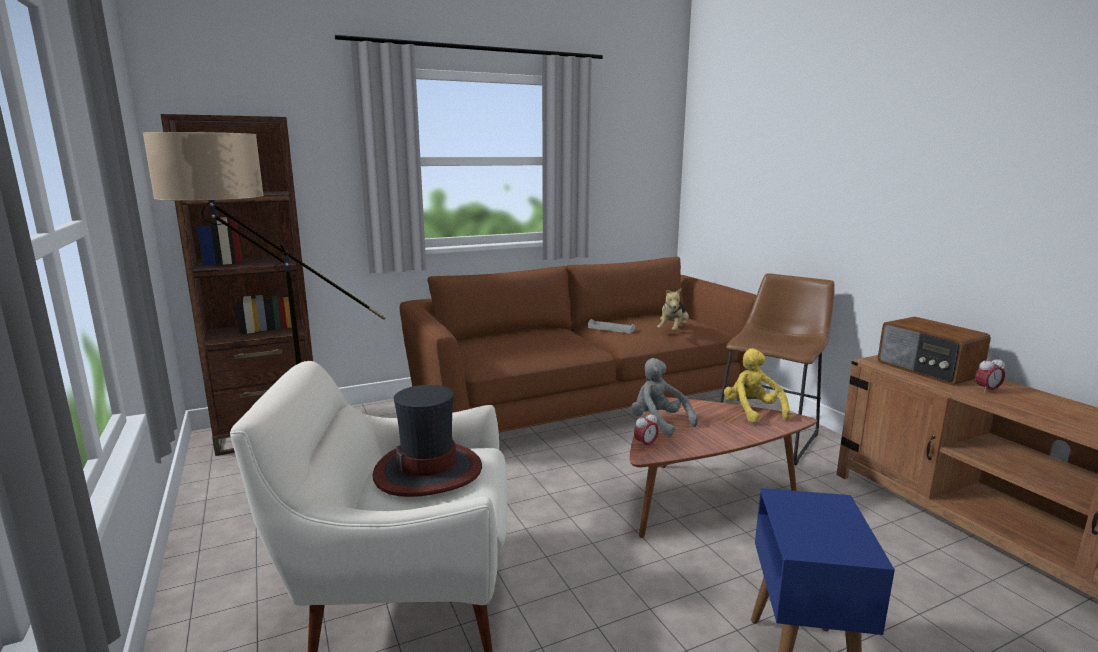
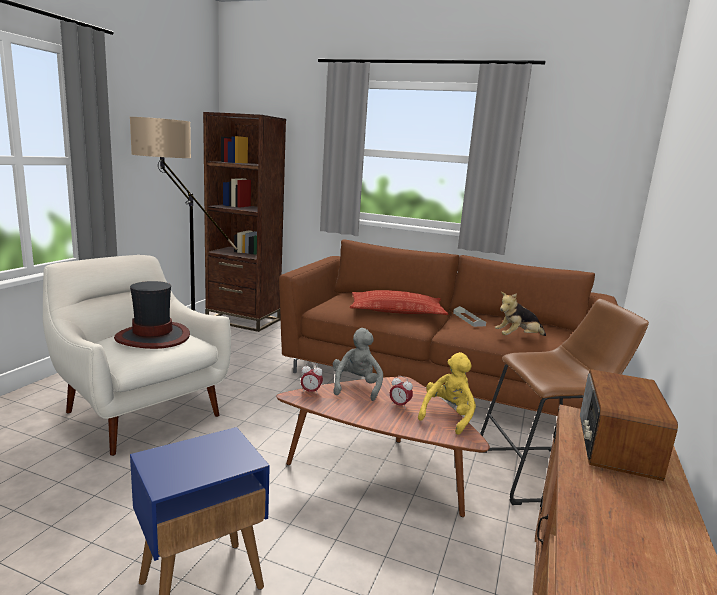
camera: 45 degrees right, 0 degrees up
(548, 342) = (396, 311): none -> pillow
(987, 390) = (617, 489): alarm clock -> alarm clock (399, 405)

